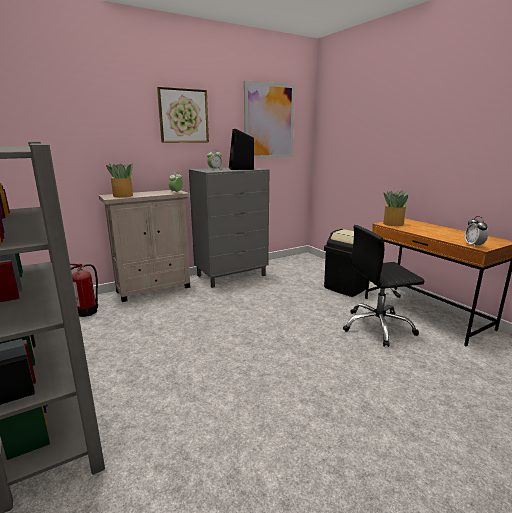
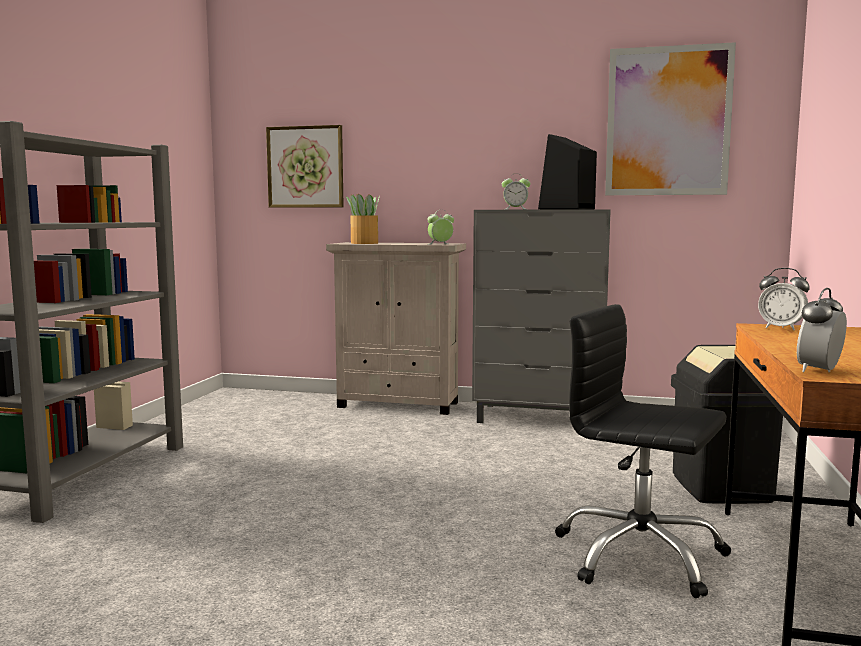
camera: 45 degrees right, 10 degrees down
(88, 311) = (286, 406): fire extinguisher -> none
(183, 116) = (487, 121): picture -> picture (305, 167)
(392, 224) = (781, 328): potted plant -> alarm clock

